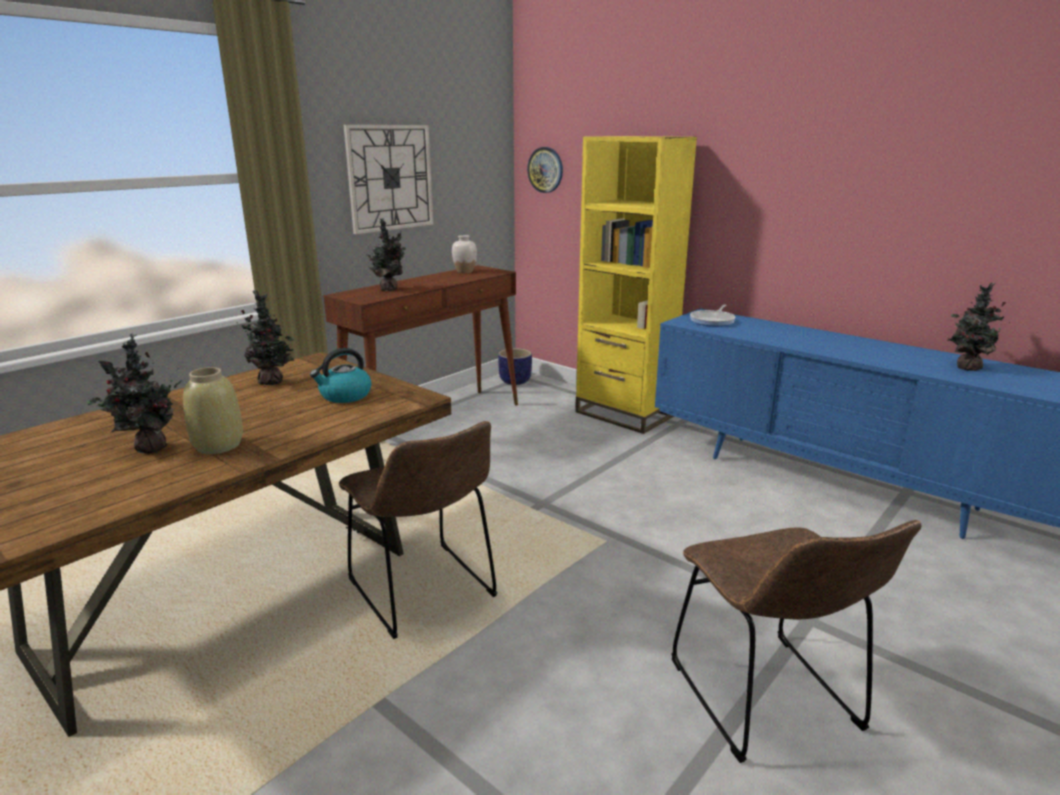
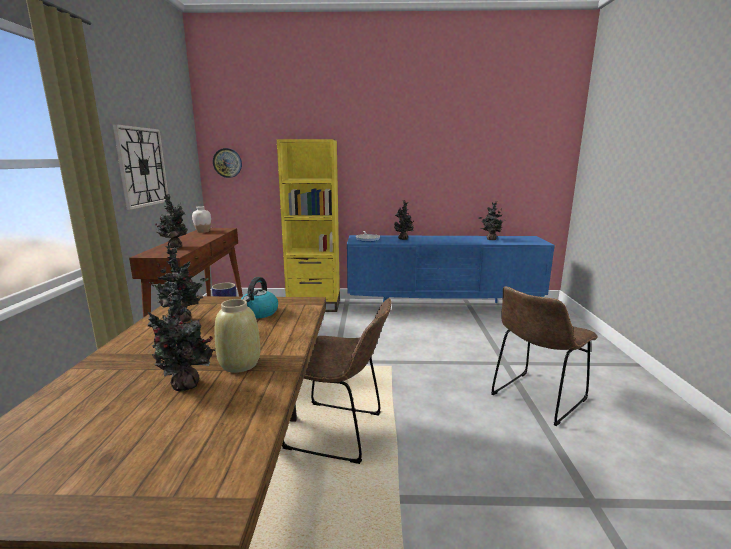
camera: 40 degrees left, 5 degrees down
(768, 702) = (536, 399): brown chair -> brown chair turned 105 degrees clockwise
(777, 332) = (403, 239): none -> potted plant

